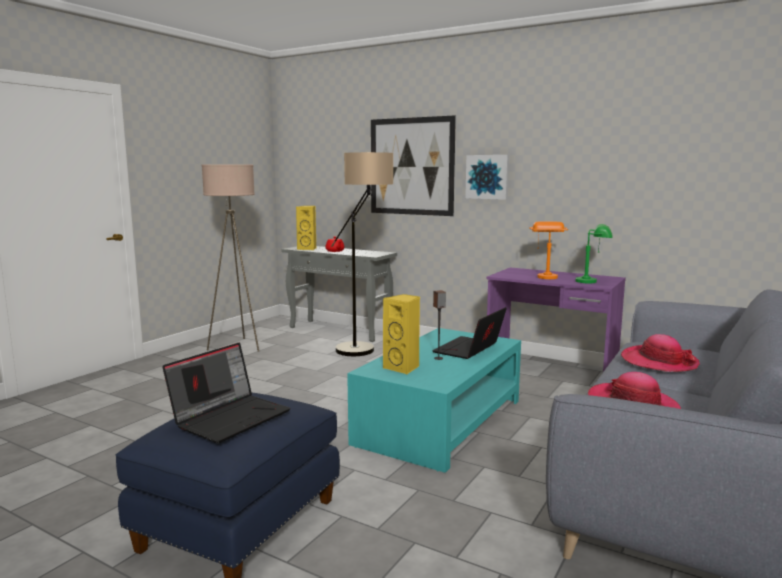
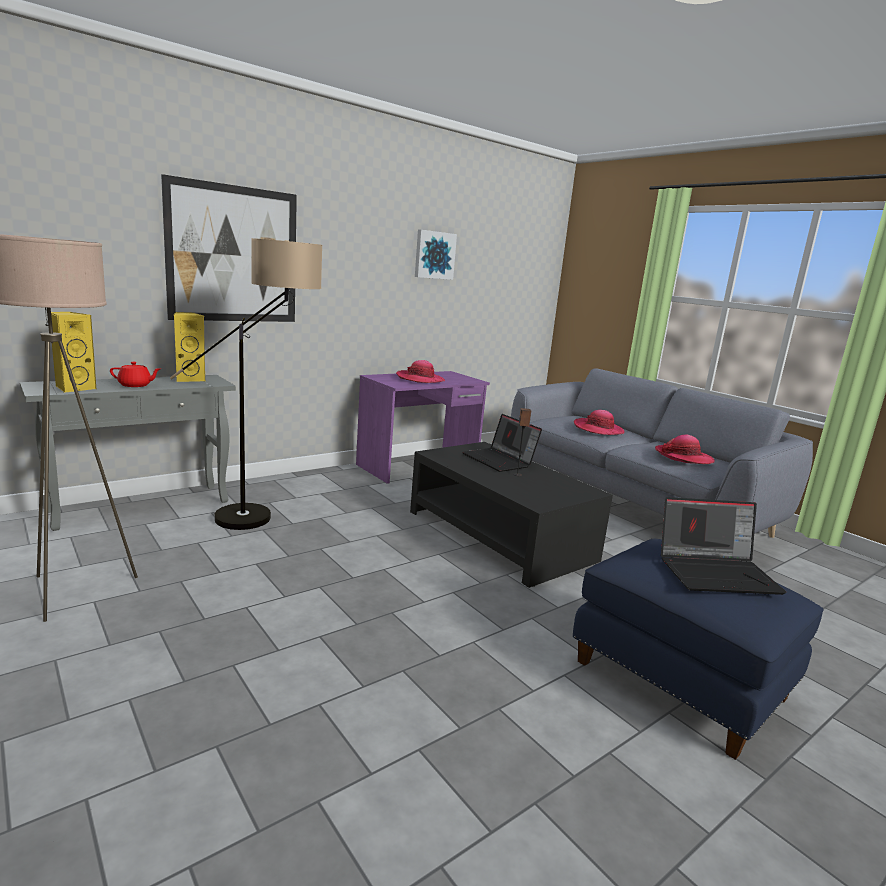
camera: 70 degrees left, 5 degrees up
(231, 417) = (717, 572): laptop -> laptop turned 120 degrees clockwise
(403, 368) = (537, 491): yellow speaker -> yellow speaker (189, 379)
(441, 422) = (499, 536): turquoise coffee table -> black coffee table
(487, 177) = (334, 275): picture -> picture (434, 255)
(545, 276) = (420, 379): orange table lamp -> hat
(593, 281) = (459, 378): green table lamp -> none

